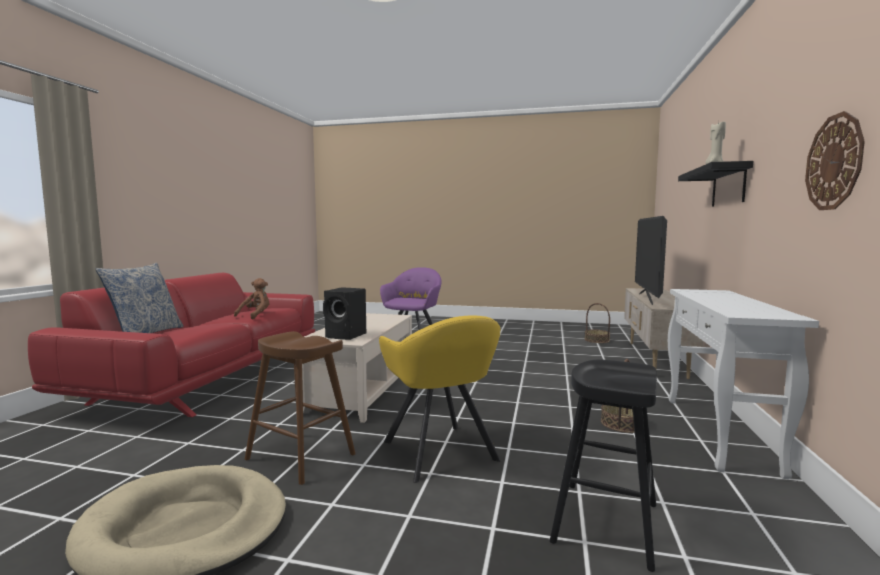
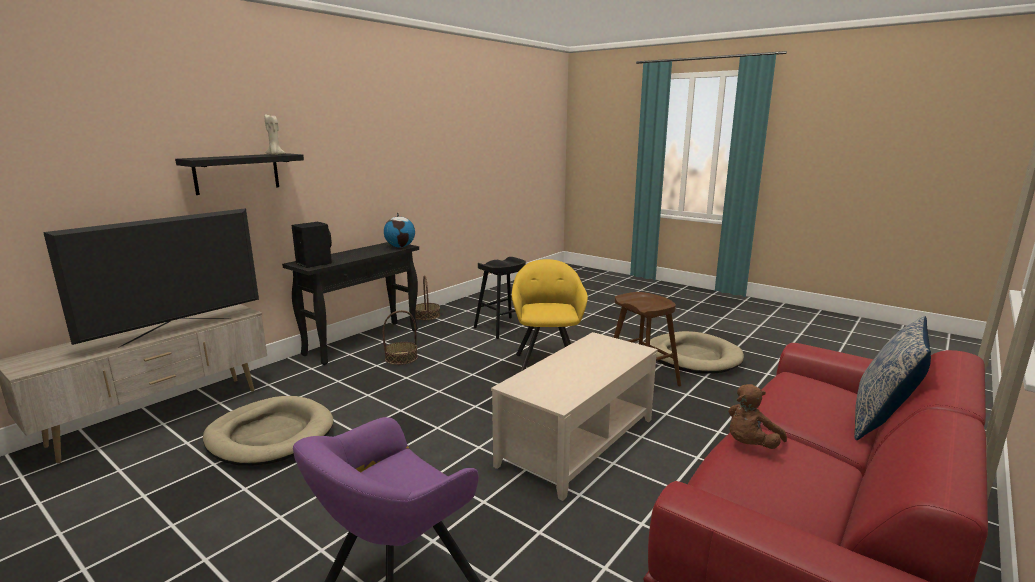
camera: 155 degrees left, 10 degrees up
(347, 335) = (602, 348): black speaker -> black speaker (314, 263)
(569, 363) = (270, 435): none -> beige dog bed
(597, 340) = (55, 495): basket -> basket (426, 315)
(719, 434) = (363, 342): white console table -> black console table
(742, 313) = (400, 247): none -> globe
(834, 162) = (379, 164): wall clock -> none

